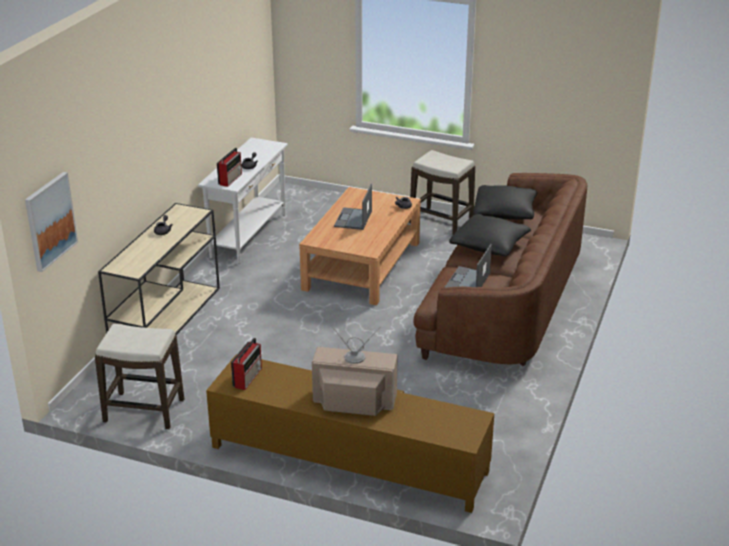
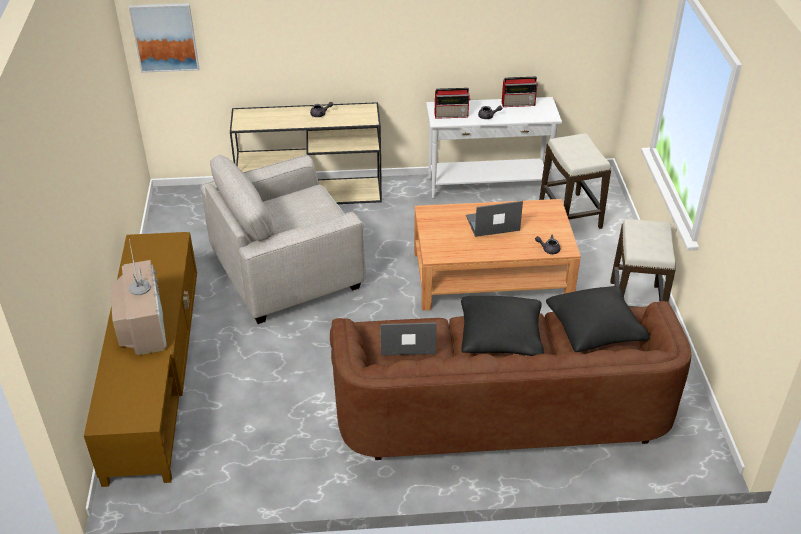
camera: 65 degrees right, 10 degrees up
(144, 411) = (173, 231): stool -> stool (570, 214)
(248, 377) = (155, 250): radio -> radio (519, 103)
(268, 357) = (287, 270): none -> grey armchair

